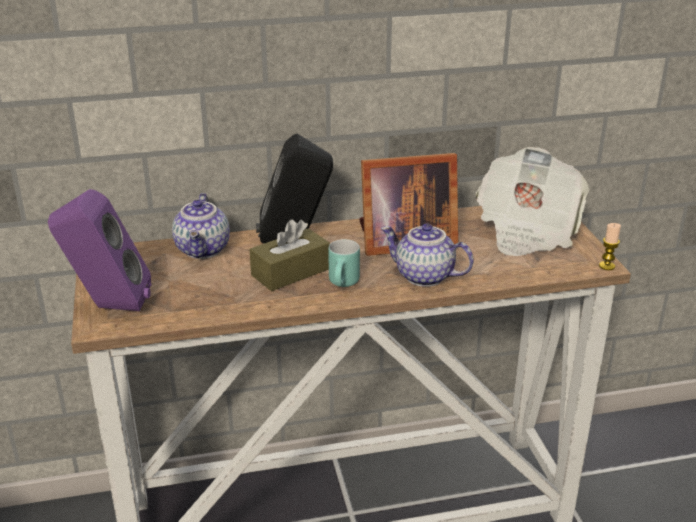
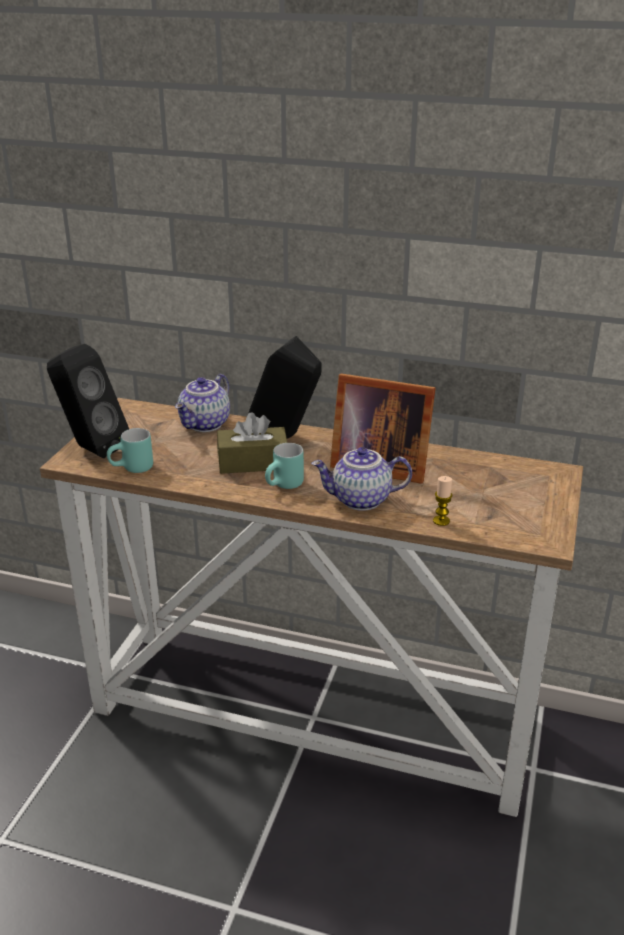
camera: 30 degrees right, 0 degrees up
(108, 307) = (90, 449): purple speaker -> black speaker
(178, 314) = (132, 470): none -> turquoise mug
(423, 277) = (360, 500): teapot -> teapot turned 60 degrees counterclockwise
(527, 230) = (510, 487): newspaper -> none
(607, 266) = (553, 545): candle -> candle (441, 521)

